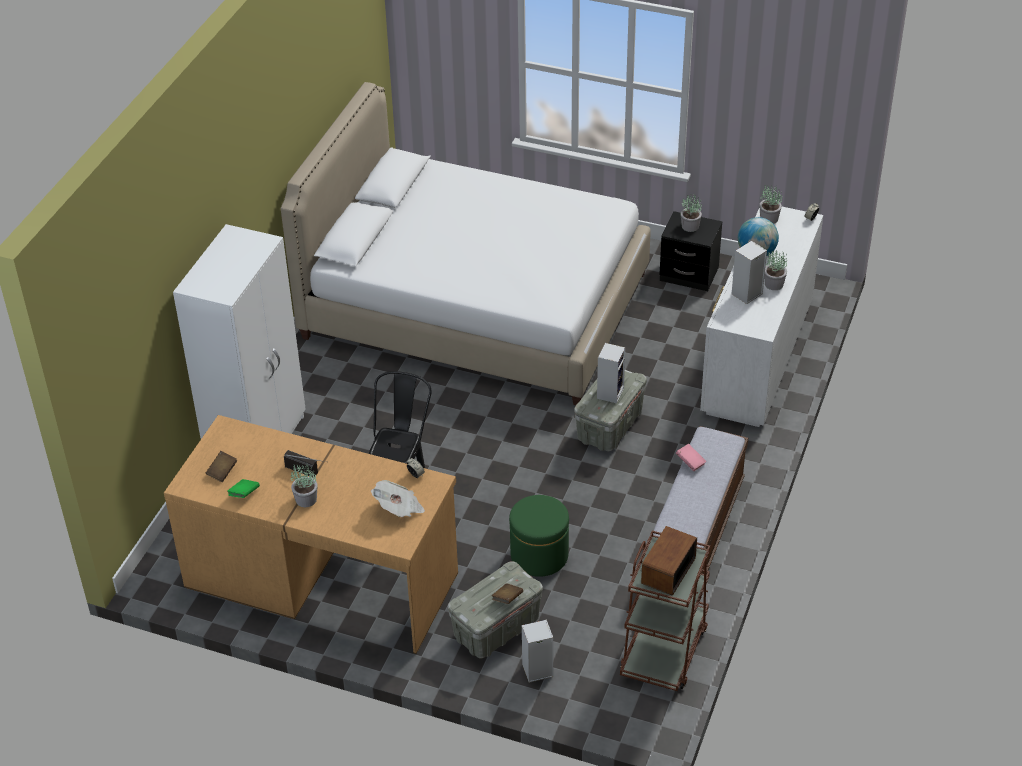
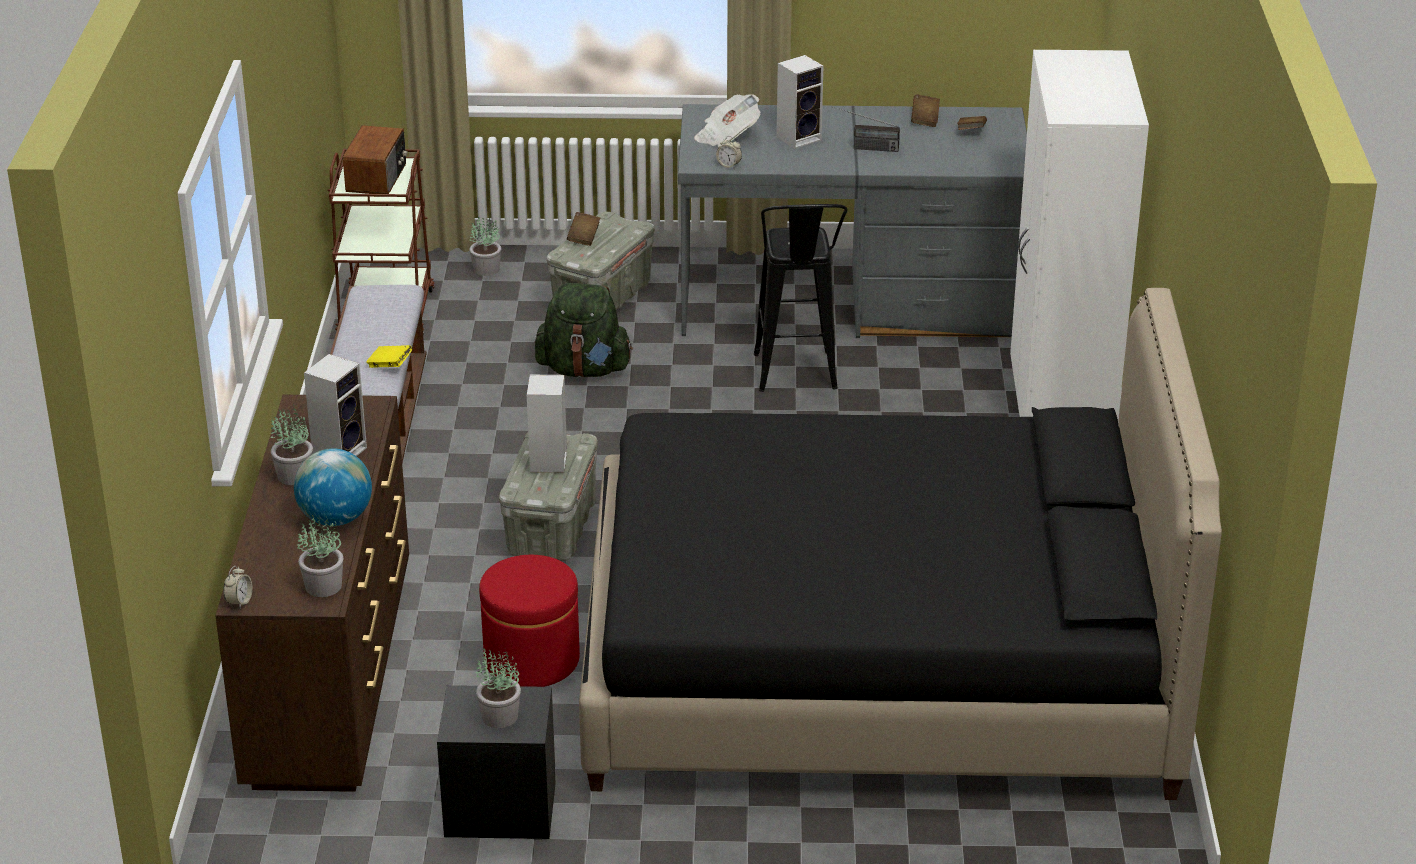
camera: 160 degrees right, 10 degrees down
(244, 494) = (925, 119): green book -> brown book
(305, 499) = (847, 126): potted plant -> potted plant (487, 269)
(322, 578) = (849, 302): brown desk -> grey desk
(475, 306) = (877, 664): white bed -> black bed
(536, 671) = (534, 274): speaker -> speaker (799, 138)
(539, 555) = (584, 369): green ottoman -> green backpack
(649, 346) = (532, 660): none -> red ottoman
(690, 462) = (390, 365): pink book -> yellow book
(756, 359) = (332, 675): white dresser -> brown dresser

